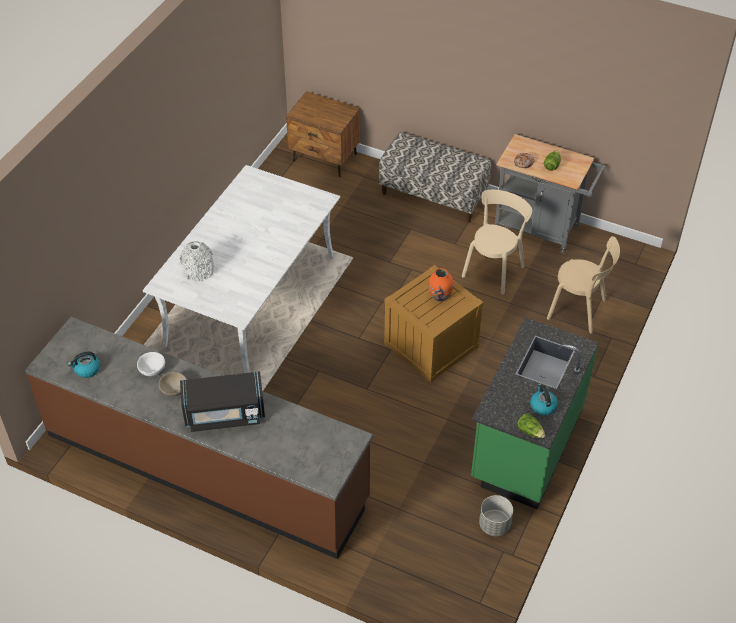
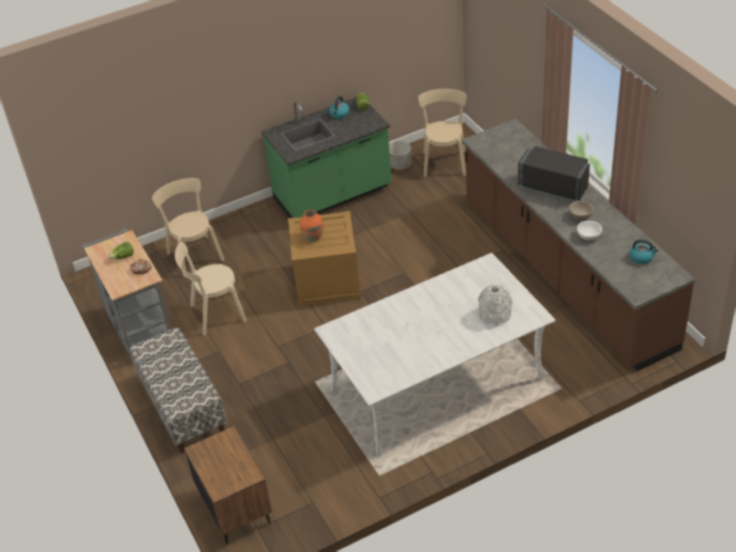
camera: 140 degrees left, 5 degrees down
(448, 558) = (444, 162): none -> beige chair

